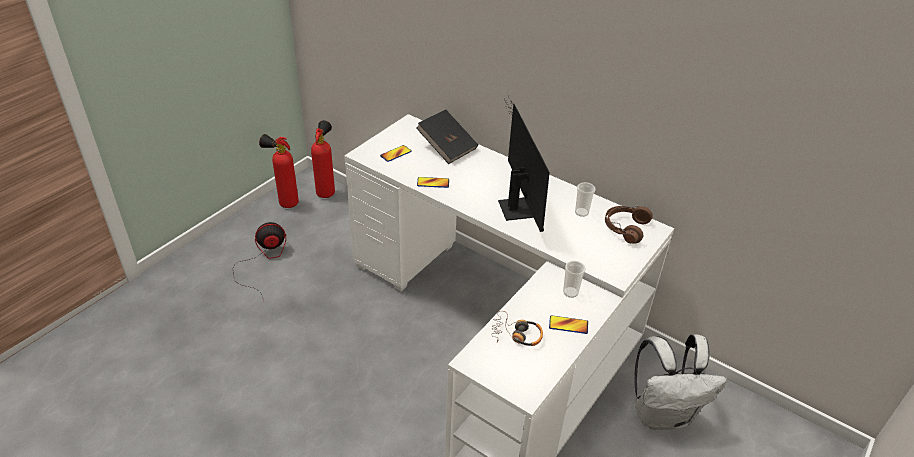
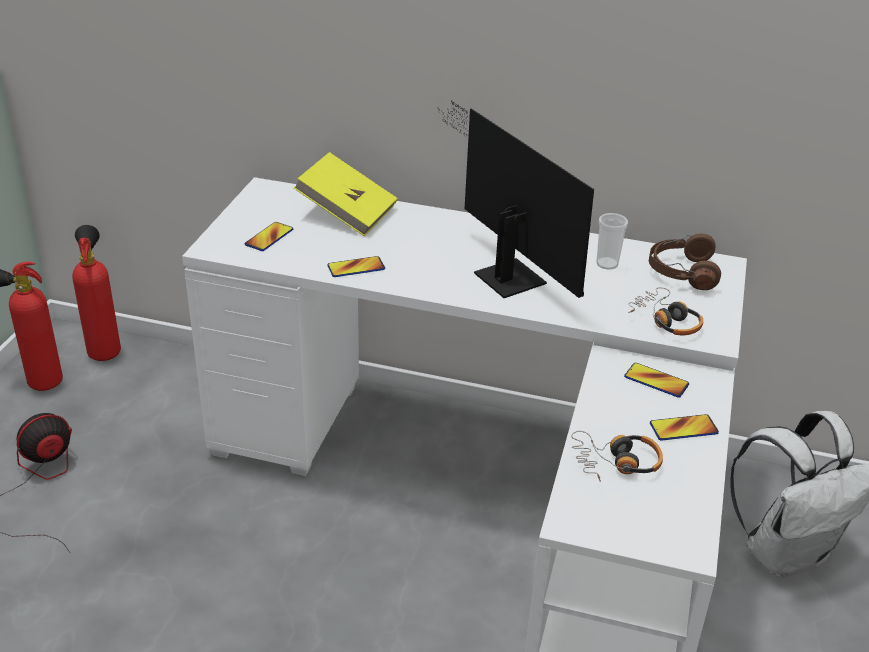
camera: 20 degrees left, 5 degrees down
(447, 147) = (347, 213): black book -> yellow book
(570, 292) = (656, 381): cup -> phone
(594, 256) = (665, 320): none -> headphones

